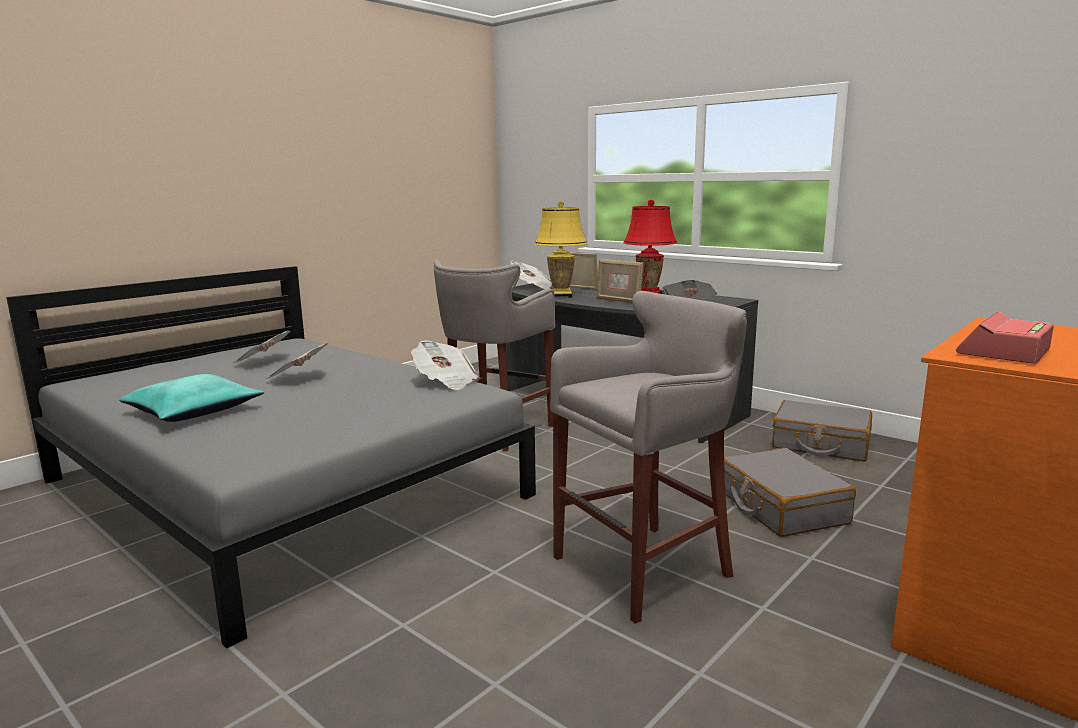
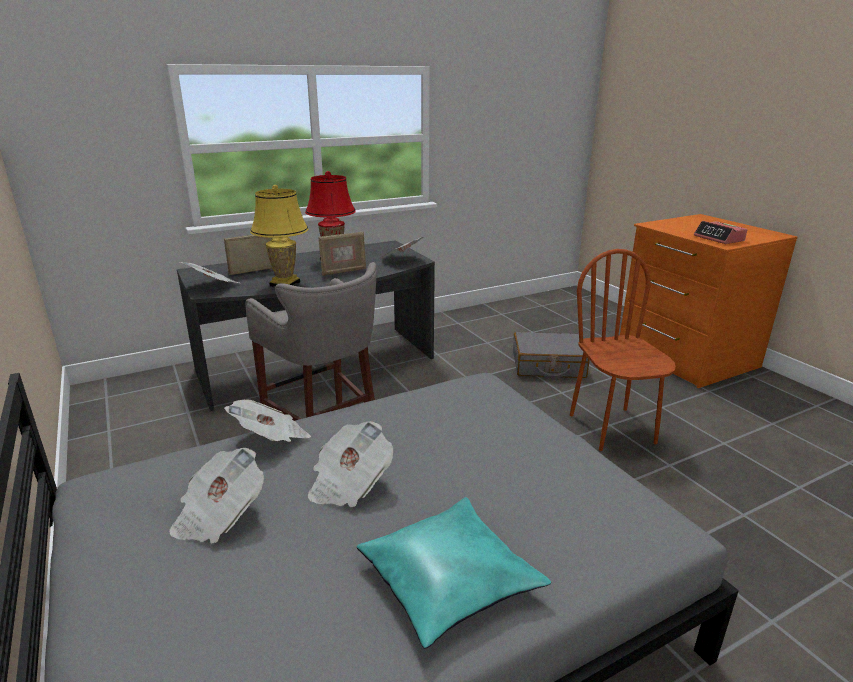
camera: 70 degrees left, 10 degrees up
(445, 382) = (436, 395): newspaper -> newspaper (271, 438)
(646, 567) = (612, 428): grey stool -> brown chair
(820, 444) = (464, 326): grey suitcase -> none

